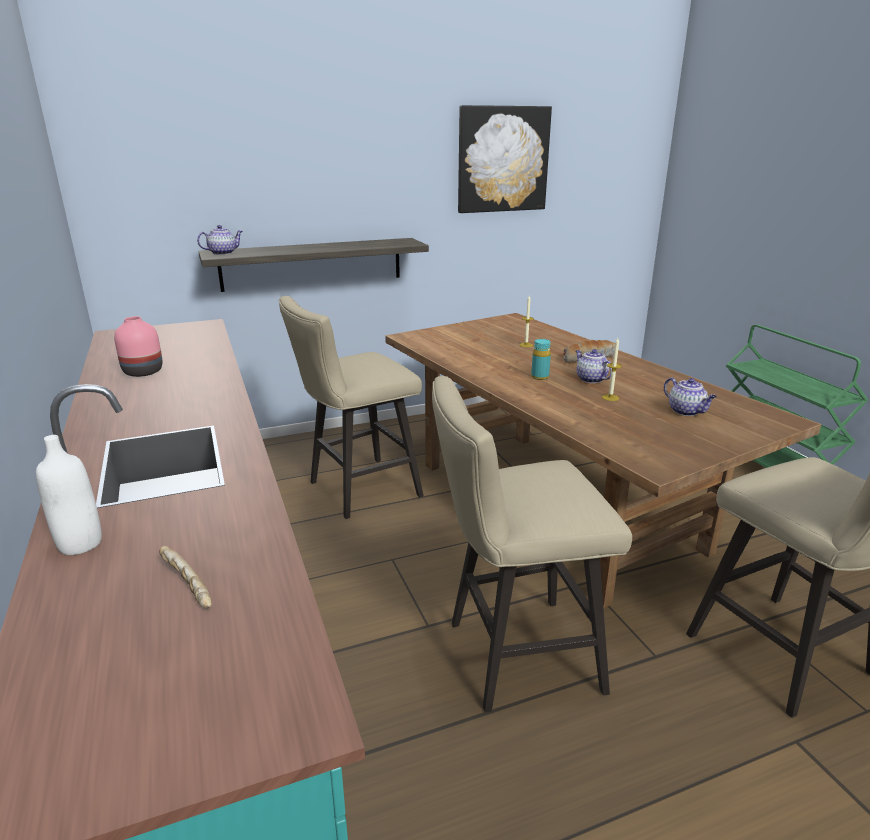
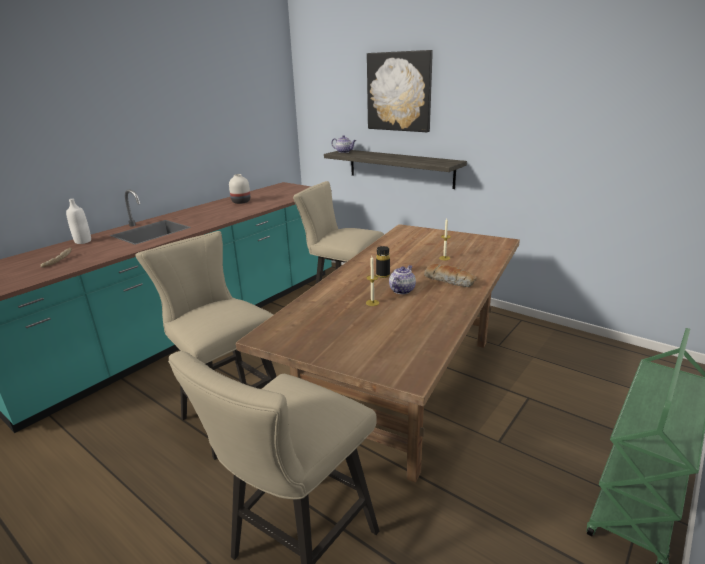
camera: 60 degrees right, 0 degrees up
(143, 371) = (241, 201): pink vase -> white vase
(502, 159) = (553, 103): picture -> picture (399, 92)
(540, 377) = (383, 275): turquoise bottle -> black bottle
(686, 411) = (378, 333): teapot -> none

